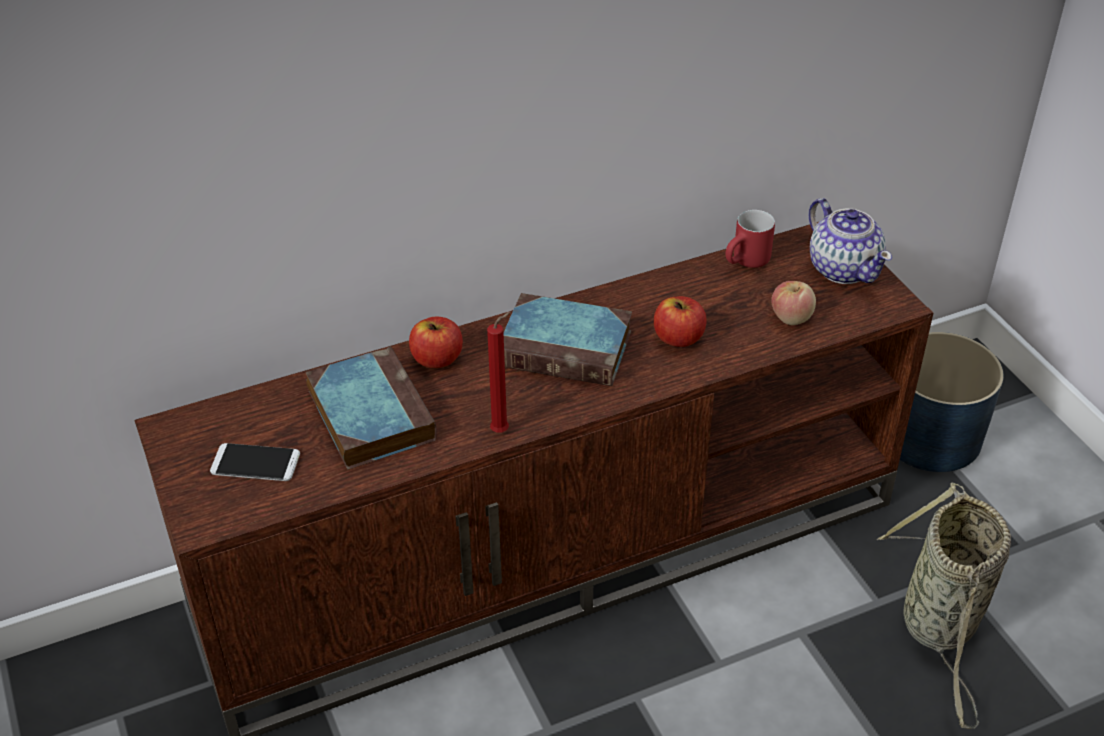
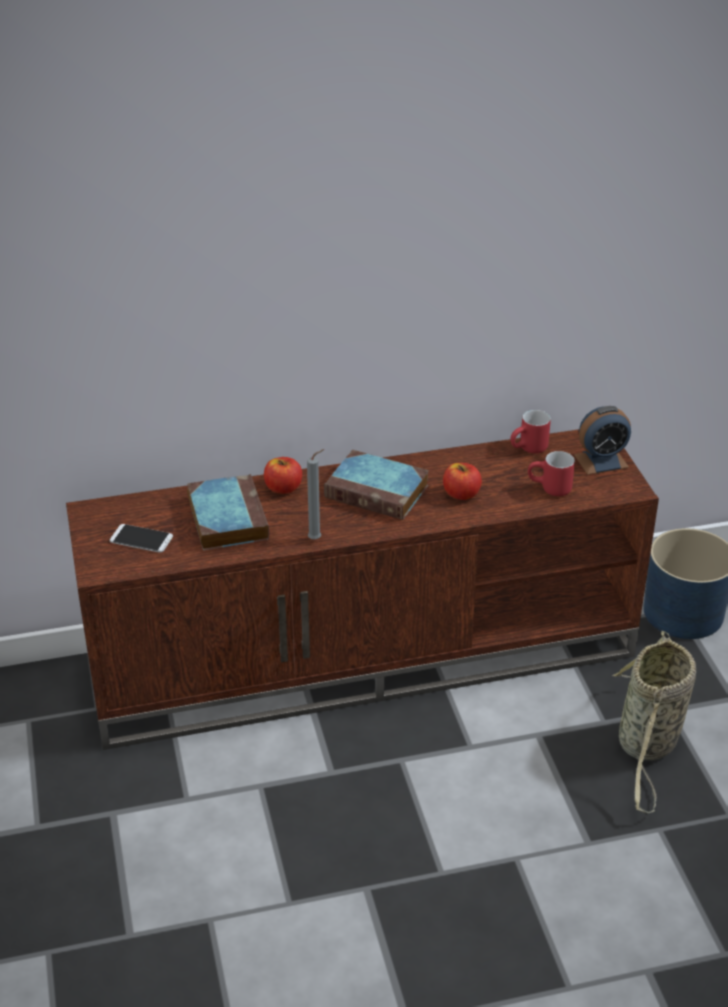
camera: 10 degrees right, 5 degrees down
(502, 431) = (317, 539): red candle -> grey candle
(791, 317) = (549, 490): apple -> red mug
(843, 268) = (601, 461): teapot -> alarm clock

